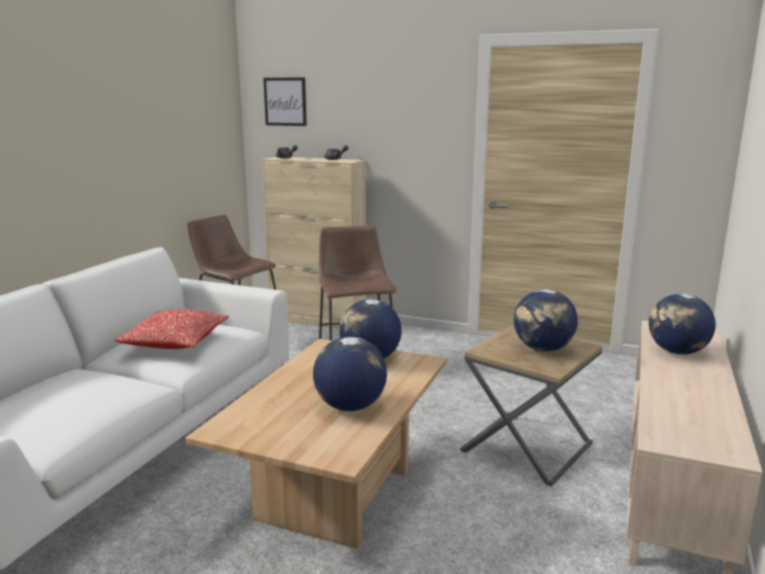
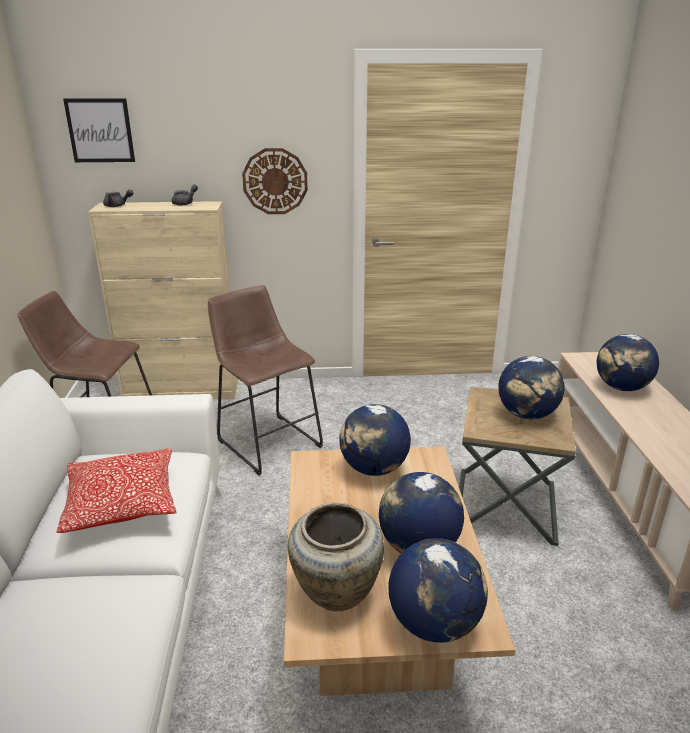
camera: 25 degrees left, 10 degrees up
(259, 414) = (335, 592): none -> beige vase
(310, 447) = (434, 623): none -> globe
(409, 146) = (275, 181): none -> wall clock

